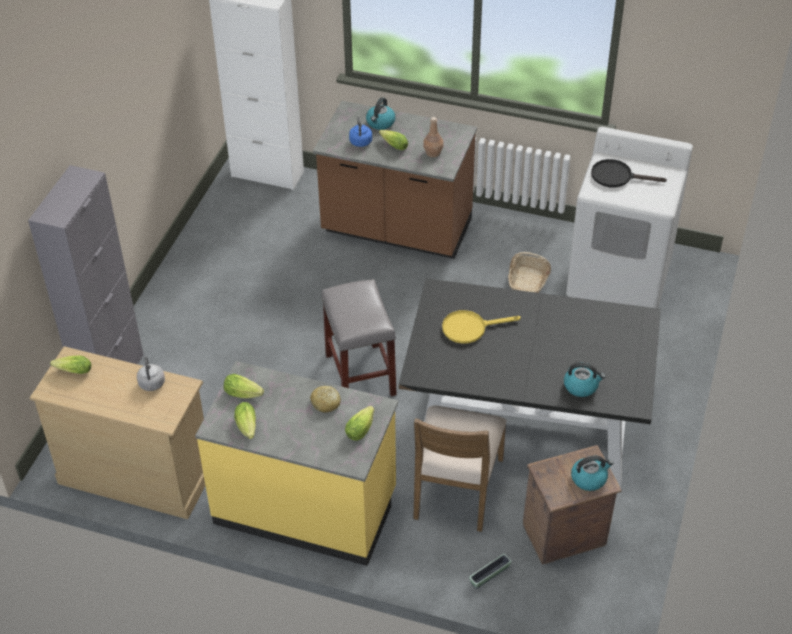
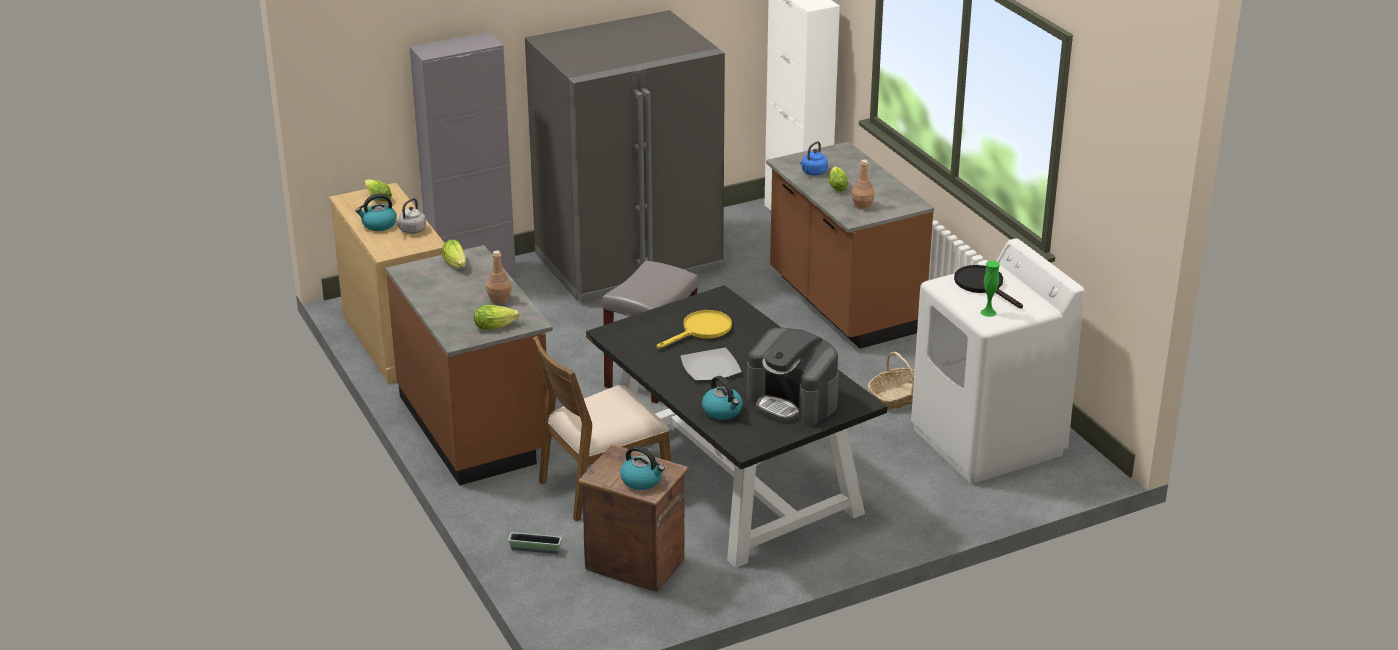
camera: 45 degrees right, 15 degrees down
(208, 287) = (629, 263): none -> grey fridge
(247, 428) = (424, 282): lettuce -> none
(306, 507) = (476, 426): yellow counter -> brown counter
(326, 403) = (499, 299): bread -> brown bottle
(380, 123) = (853, 168): kettle -> kettle (378, 225)
(470, 328) = (701, 330): yellow frying pan -> yellow frying pan turned 105 degrees clockwise
(522, 355) = (711, 368): none -> plate
(607, 346) = (793, 401): none -> coffee machine
(651, 197) = (988, 312): none -> green vase

